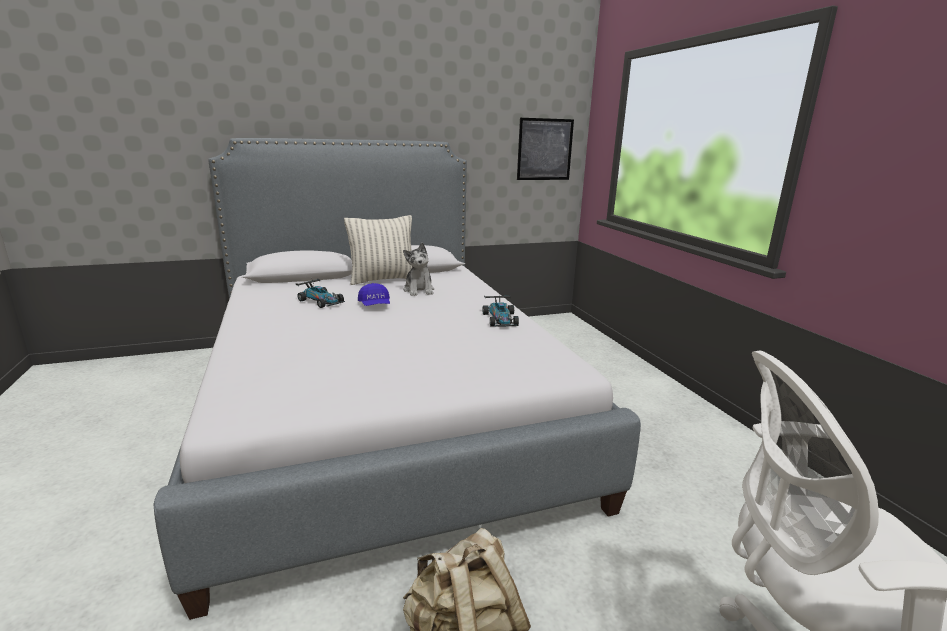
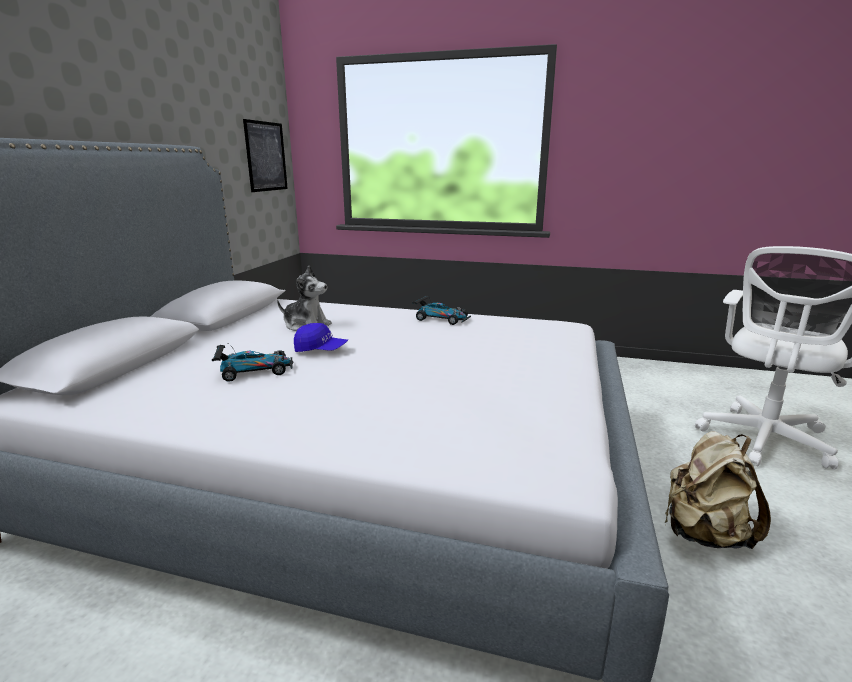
camera: 55 degrees left, 0 degrees up
(383, 280) = (236, 331): pillow -> none

